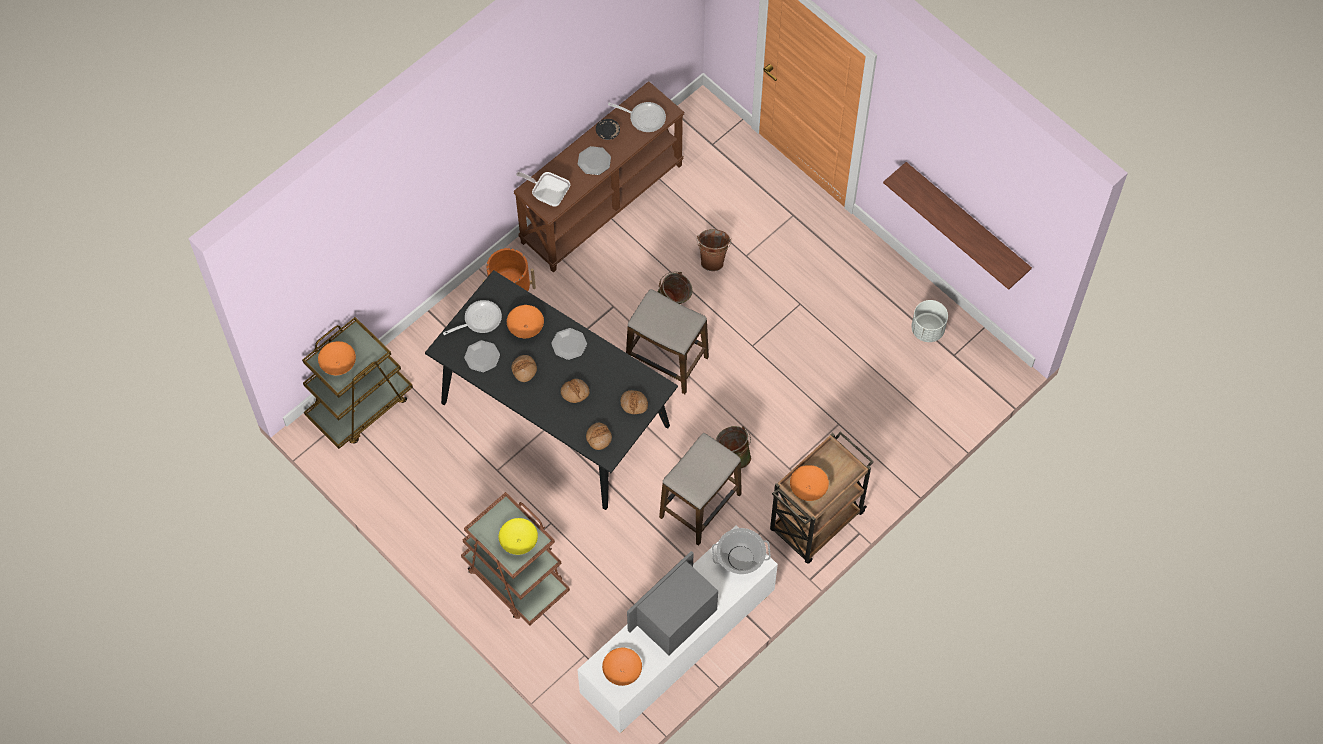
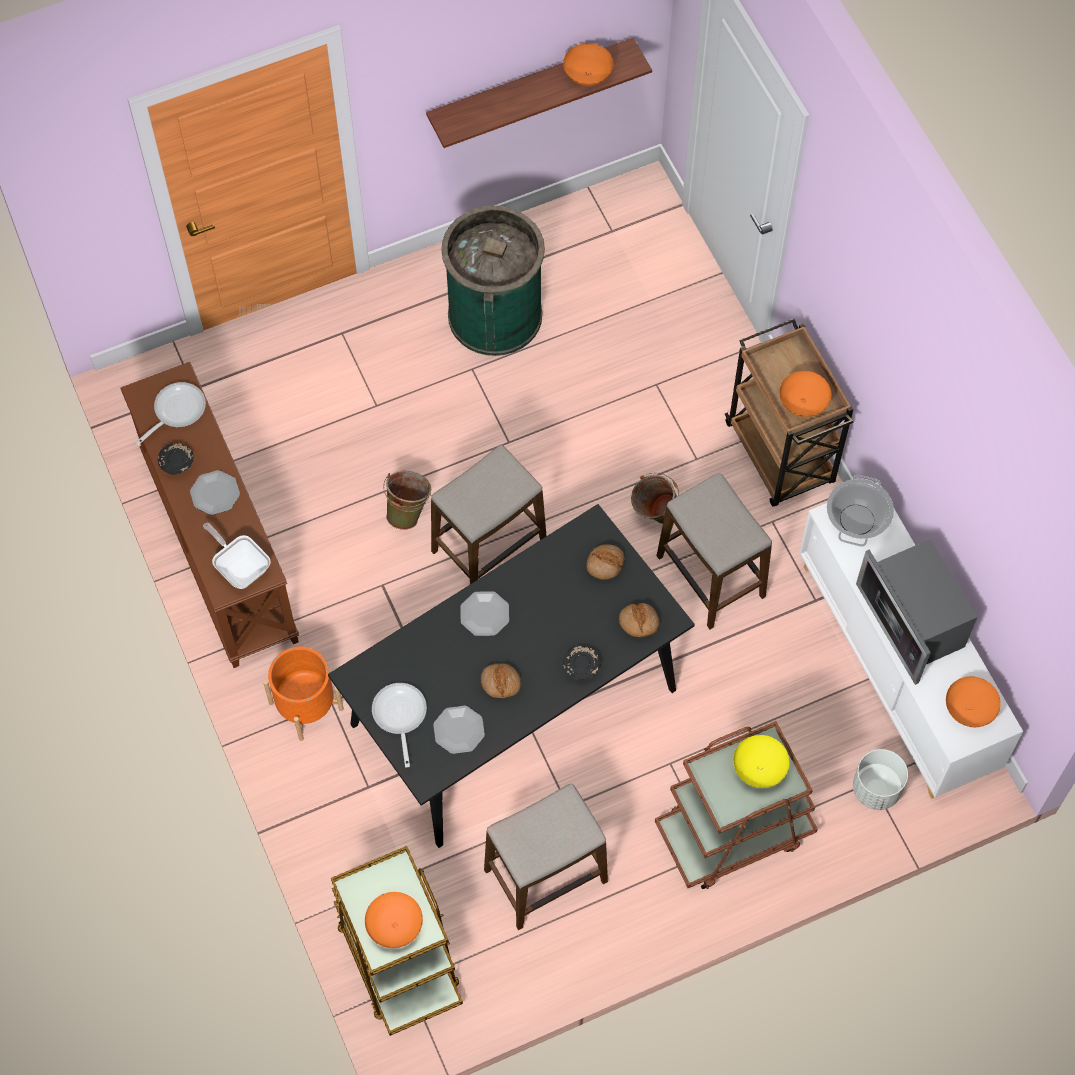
camera: 70 degrees left, 0 degrees up
(444, 473) = (546, 876): none -> stool
(525, 328) = (437, 661): orange bowl -> orange bowl (588, 75)
(548, 194) = (240, 567): frying pan -> frying pan turned 90 degrees clockwise
(554, 413) = (581, 666): none -> black plate
(575, 392) = (560, 630): bread -> none
(713, 258) = (363, 444): brown bucket -> none
(849, 303) = (495, 315): none -> green trash can
(927, 330) = (566, 245): white planter -> white planter (876, 789)

